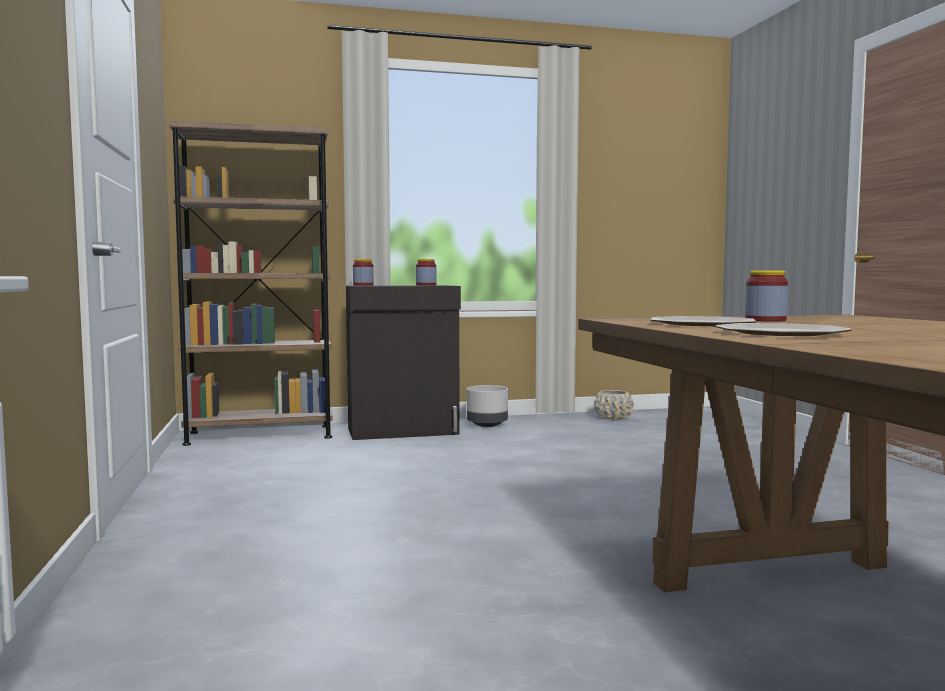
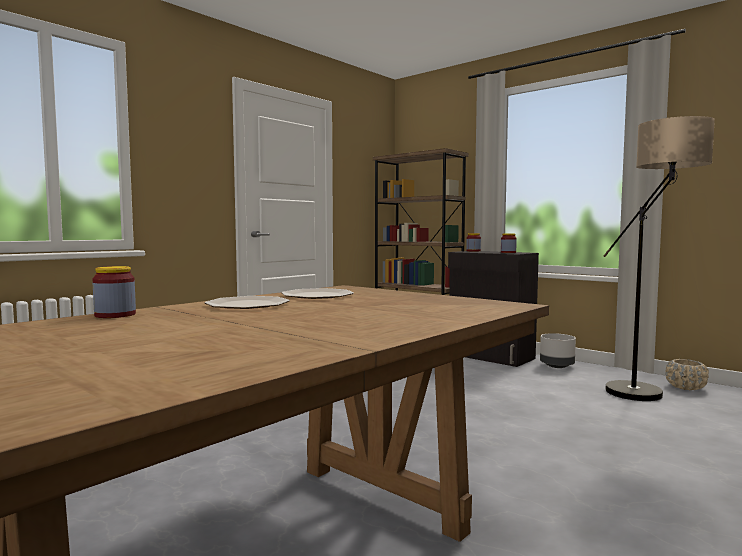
camera: 55 degrees right, 0 degrees up
(625, 433) = (647, 399): none -> floor lamp
(765, 320) = (390, 299): jar -> jar (115, 315)

